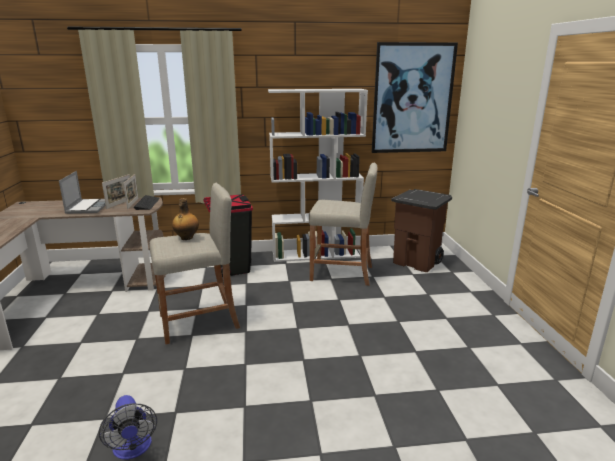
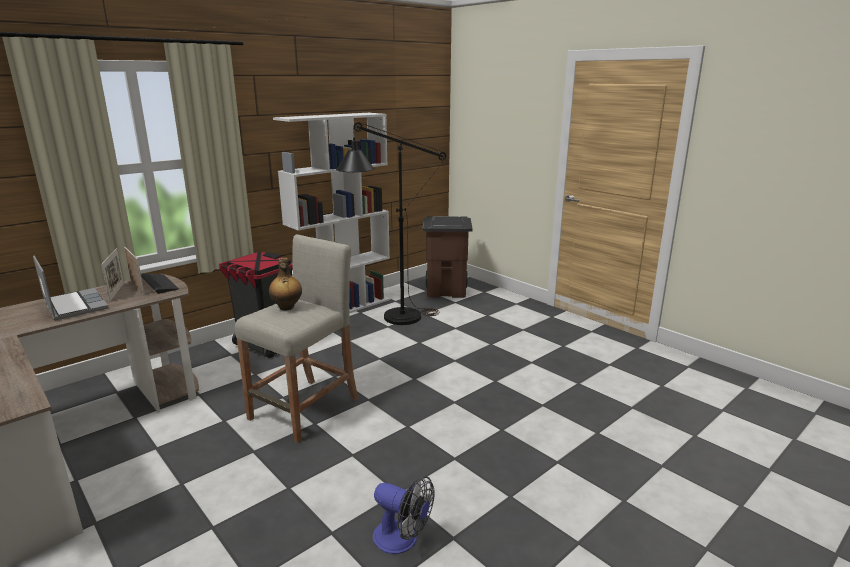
camera: 35 degrees left, 0 degrees up
(341, 273) = (392, 319): beige stool -> black floor lamp
(412, 99) = (413, 121): picture -> none

